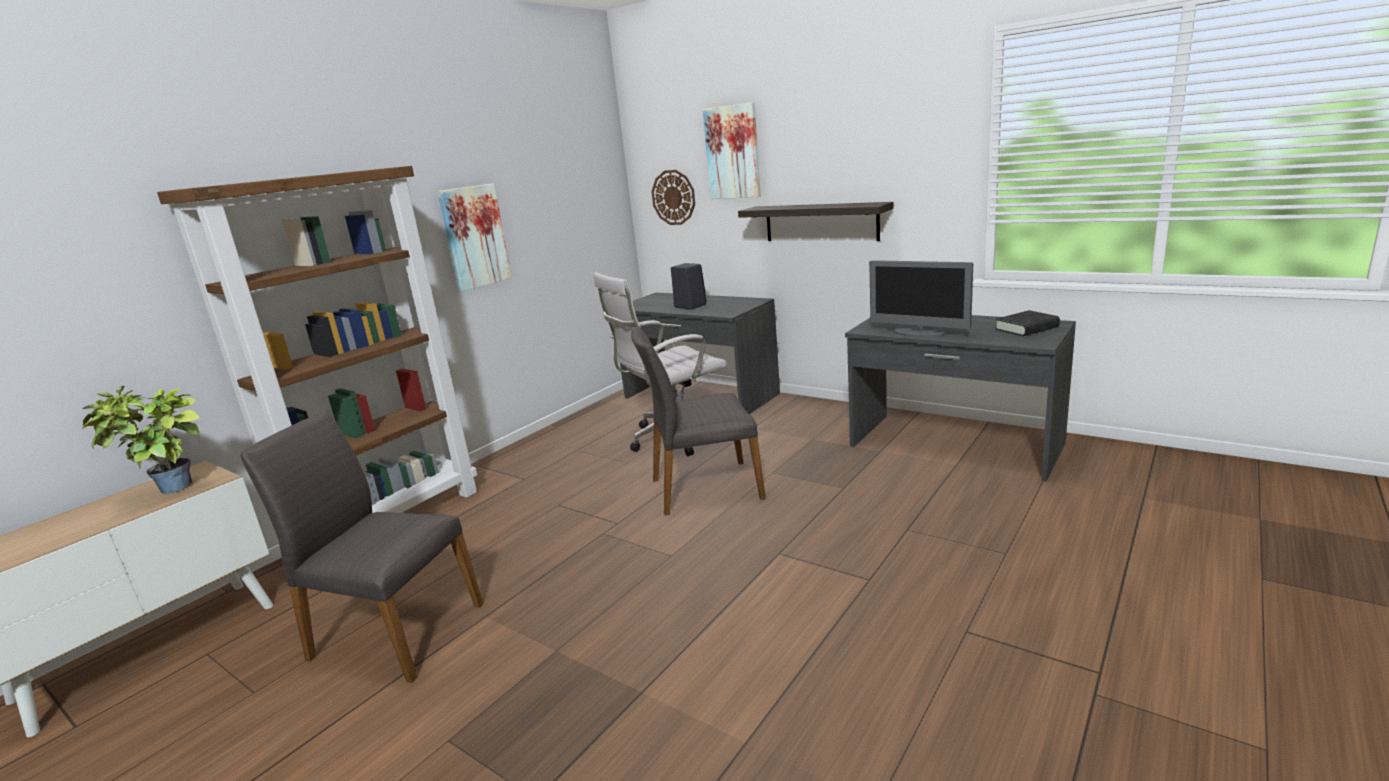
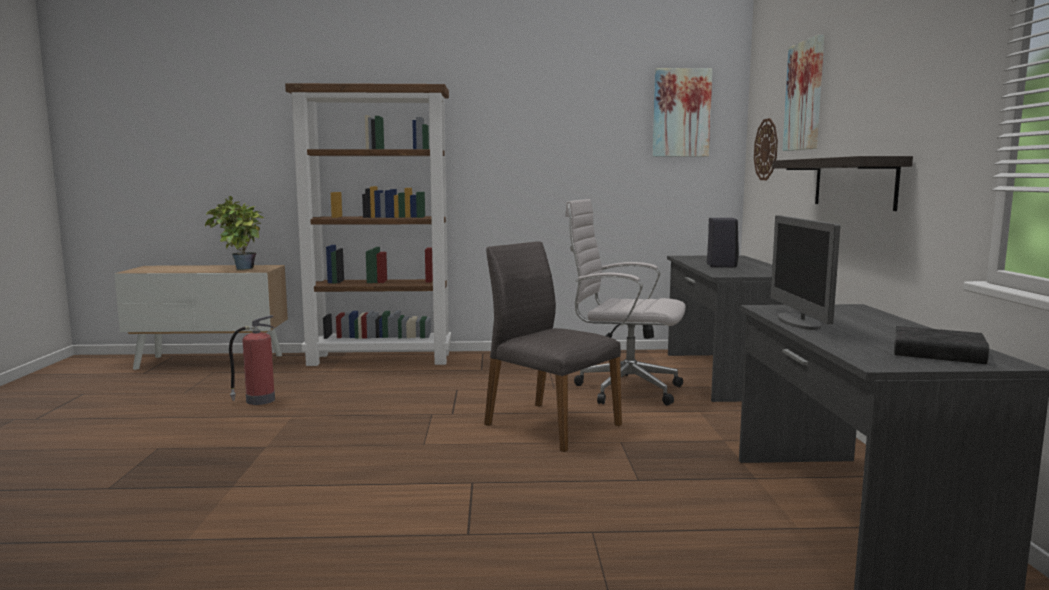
camera: 50 degrees right, 10 degrees down
(394, 632) = (258, 400): grey chair -> fire extinguisher
(474, 237) = (534, 157): picture -> picture (681, 113)

